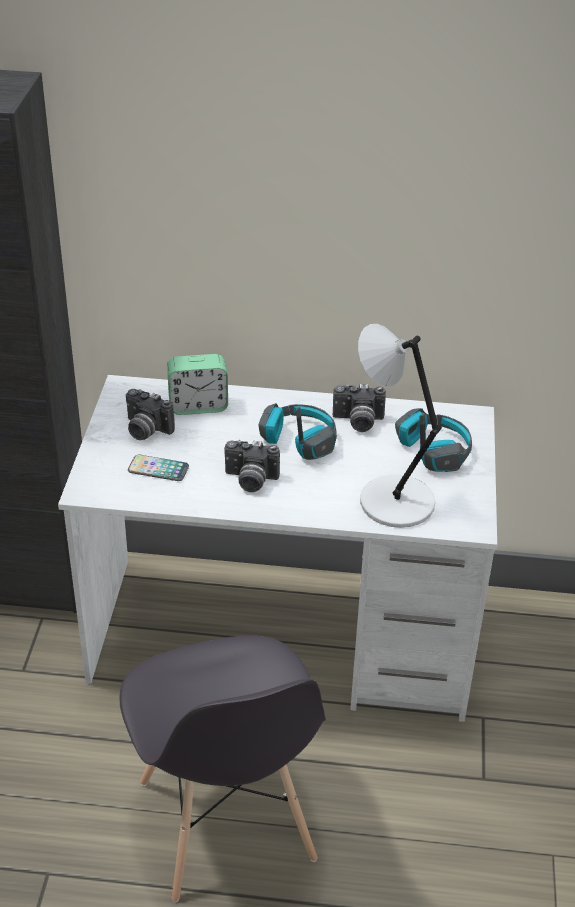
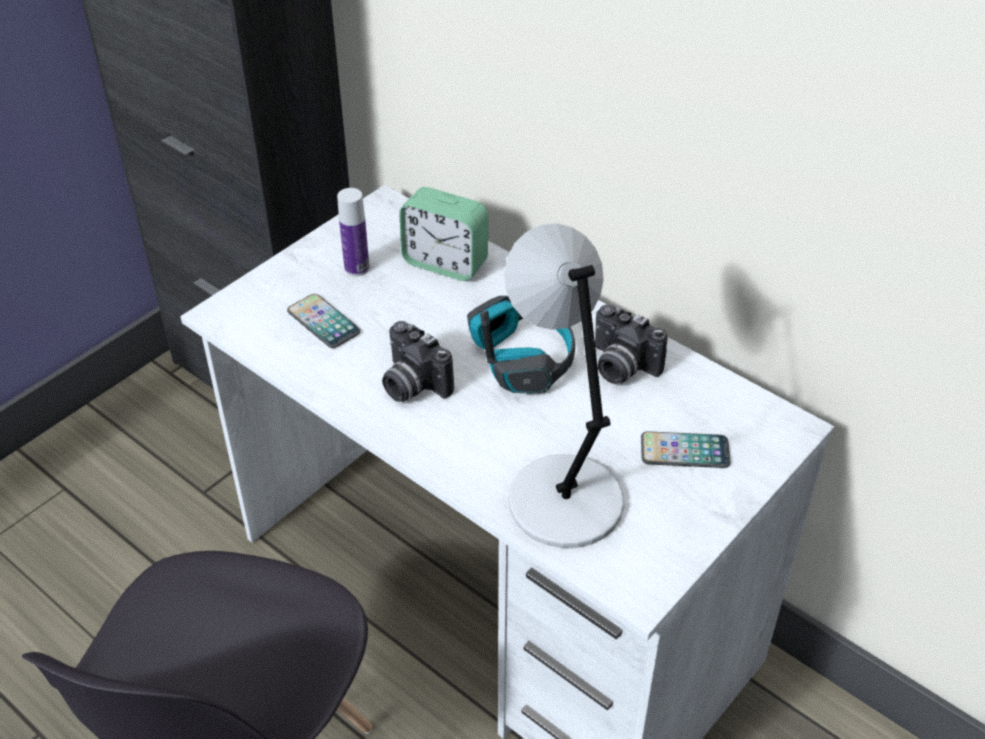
camera: 35 degrees right, 5 degrees up
(145, 430) = (357, 268): camera -> bottle
(433, 450) = (684, 451): headphones -> phone

